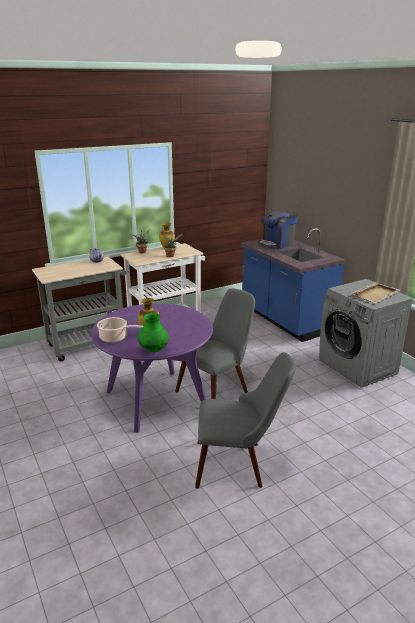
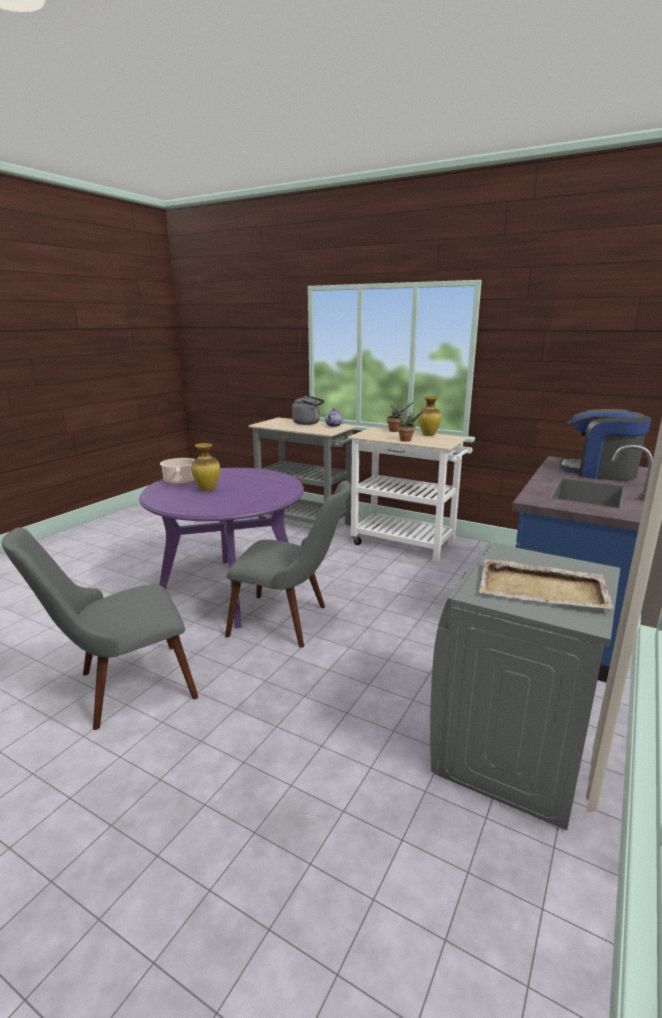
camera: 60 degrees right, 5 degrees down
(74, 265) = (308, 423): none -> grey kettle
(154, 350) = (162, 500): green vase -> none
(239, 463) = (120, 690): grey chair -> grey chair turned 90 degrees clockwise

